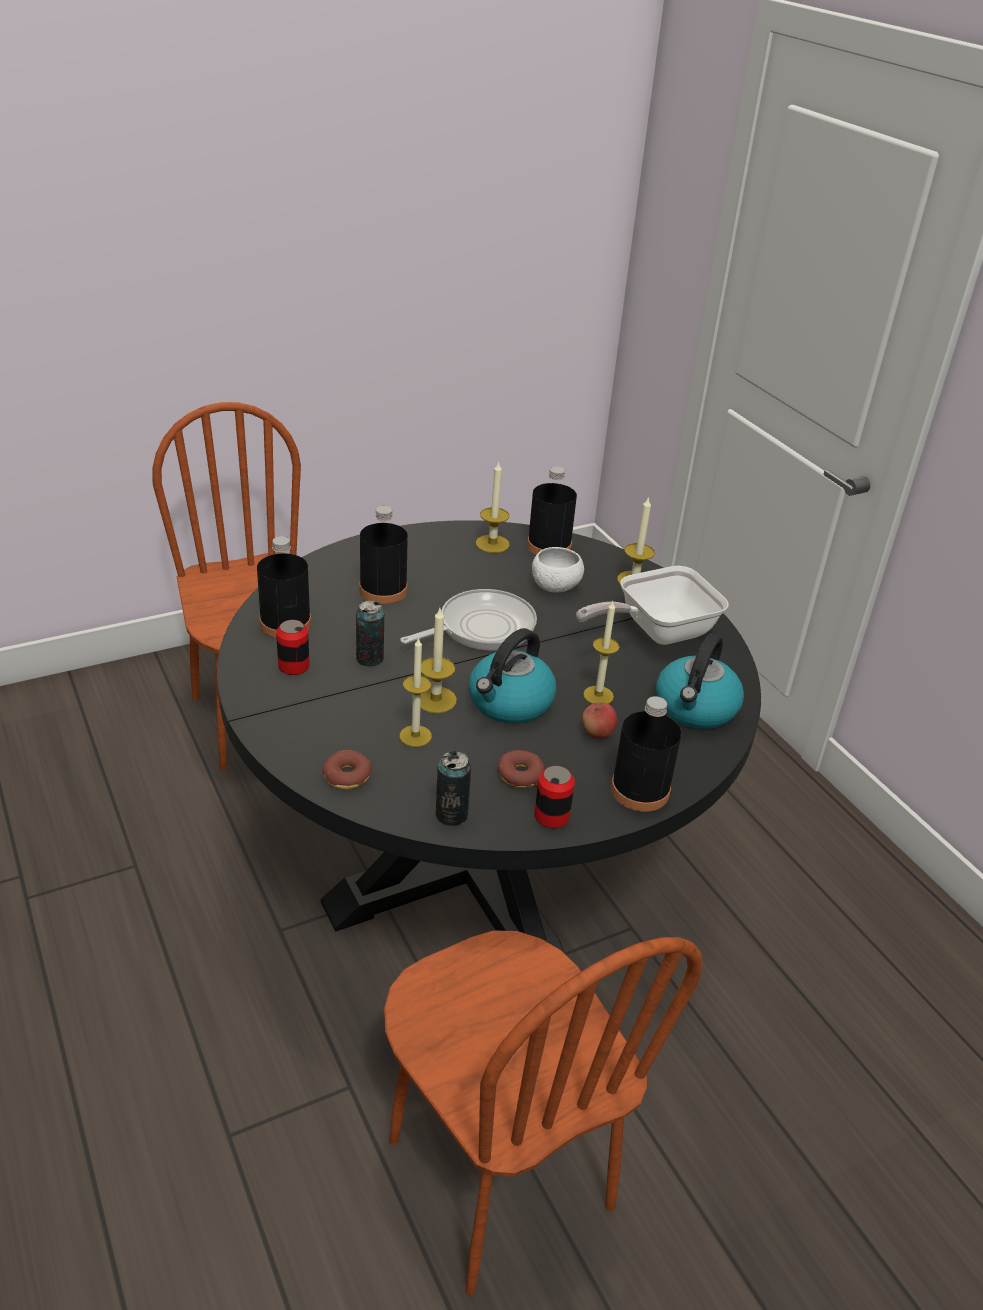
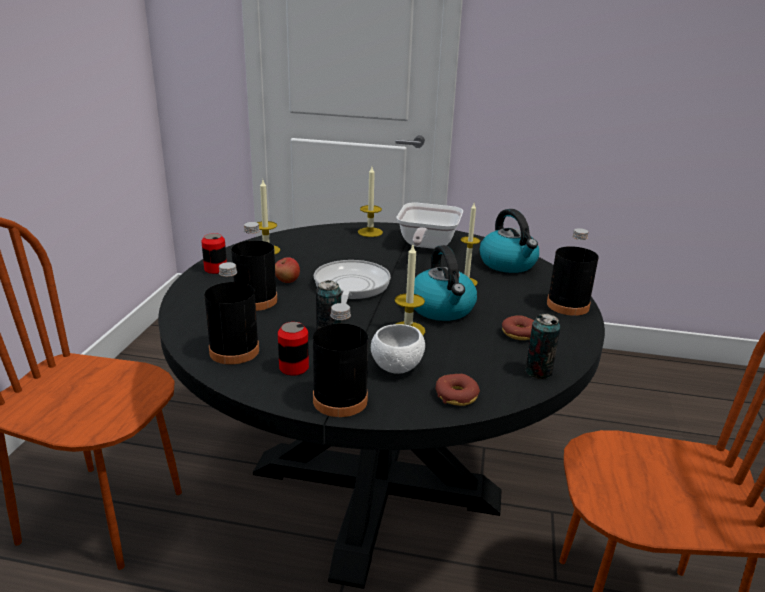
camera: 50 degrees left, 10 degrees down
(415, 736) = (439, 352): candle -> none
(549, 546) = (298, 238): black bottle -> black bottle (340, 400)
(551, 816) = (569, 339): can -> can (215, 269)
(555, 587) = (342, 252): white bowl -> white bowl (396, 367)
(597, 733) = (502, 296): apple -> apple (287, 281)

